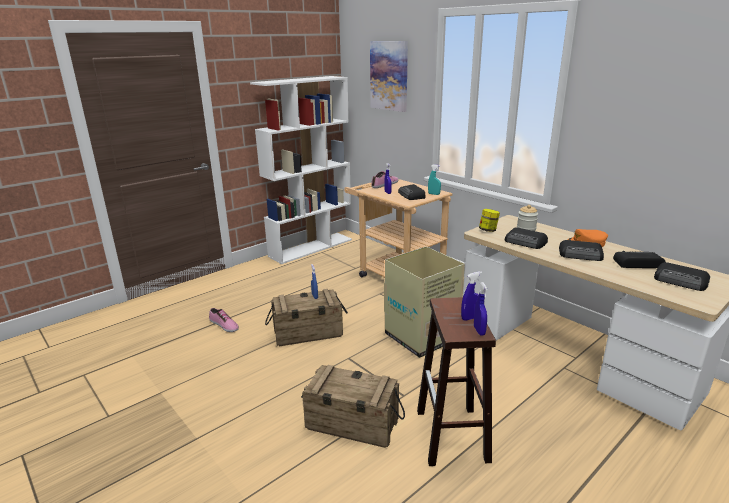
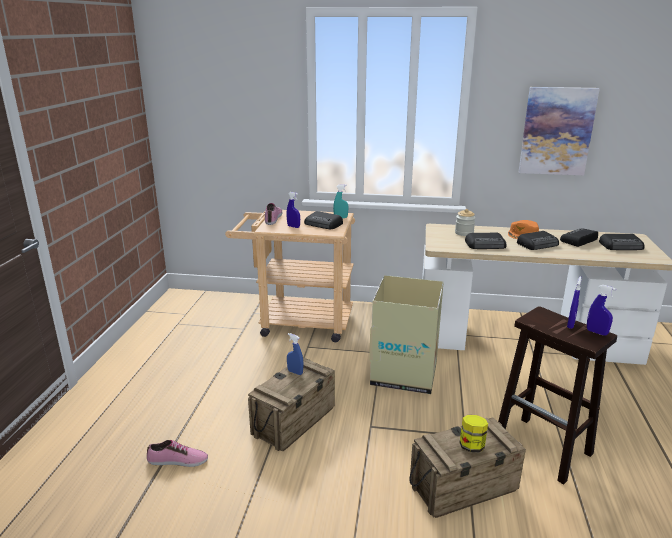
camera: 40 degrees left, 0 degrees up
(311, 247) = (156, 322): white bookcase -> none
(389, 76) = (232, 86): picture -> picture (556, 131)
(488, 230) = (440, 242): jar -> jar (472, 446)

